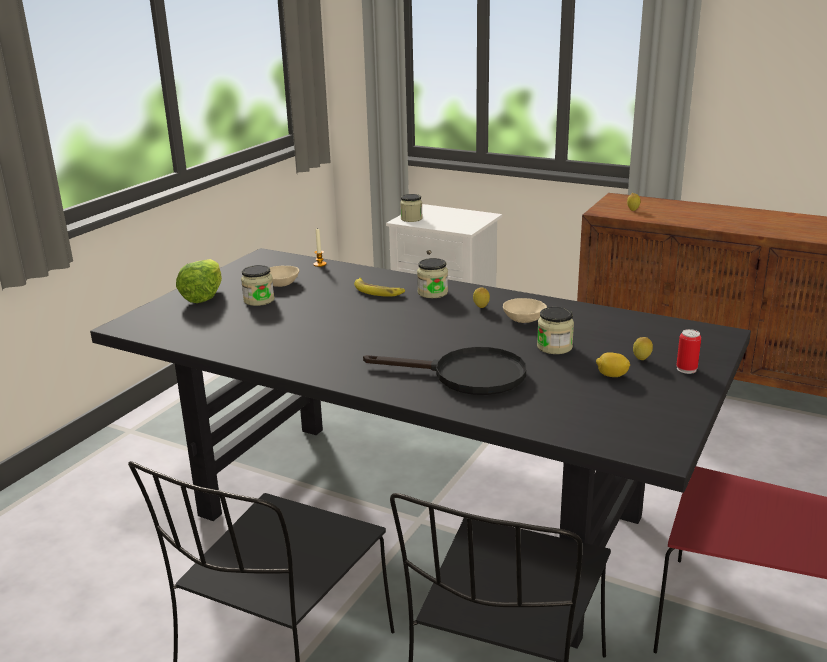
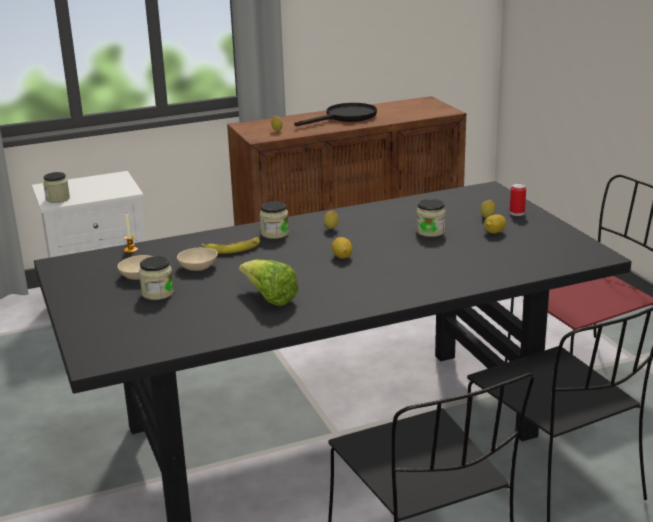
camera: 50 degrees left, 0 degrees up
(204, 296) = (98, 311): lettuce -> lettuce (269, 298)
(430, 333) = (342, 256): none -> lemon
(466, 376) = (427, 268): black frying pan -> black frying pan (345, 117)
(525, 318) = (373, 223): beige bowl -> beige bowl (198, 266)

